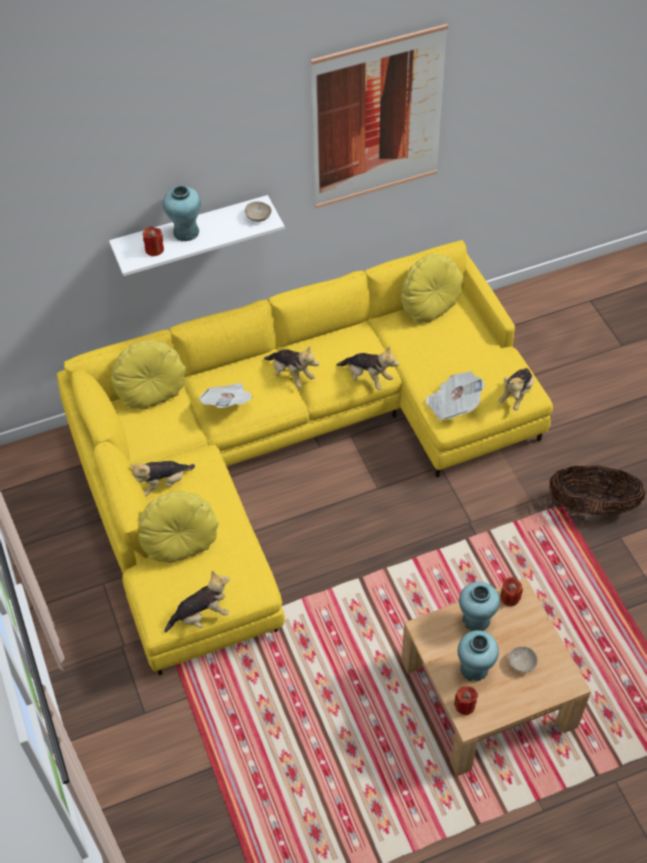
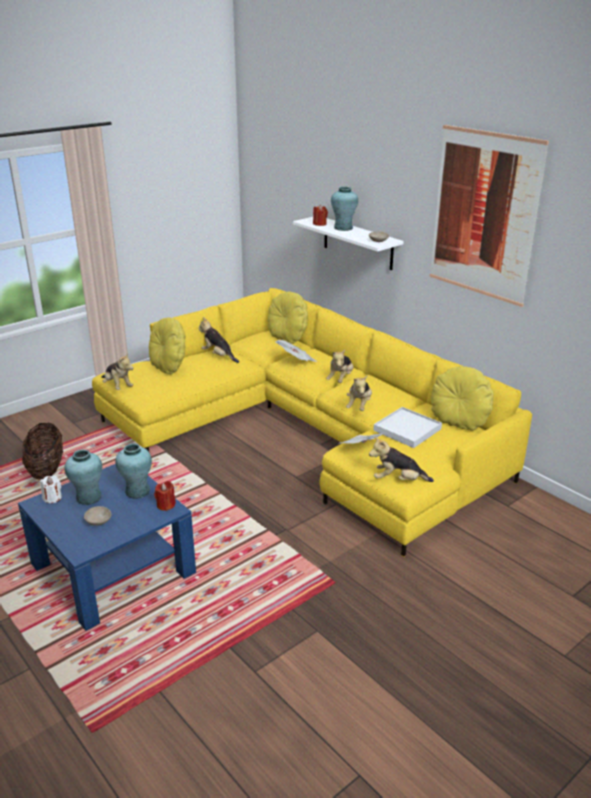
camera: 70 degrees right, 25 degrees down
(434, 355) = (407, 430): none -> white tray
(465, 705) = (52, 498): red candle -> white candle
(487, 694) = (113, 569): brown coffee table -> blue coffee table
(592, 506) = (345, 604): basket -> basket (46, 470)

